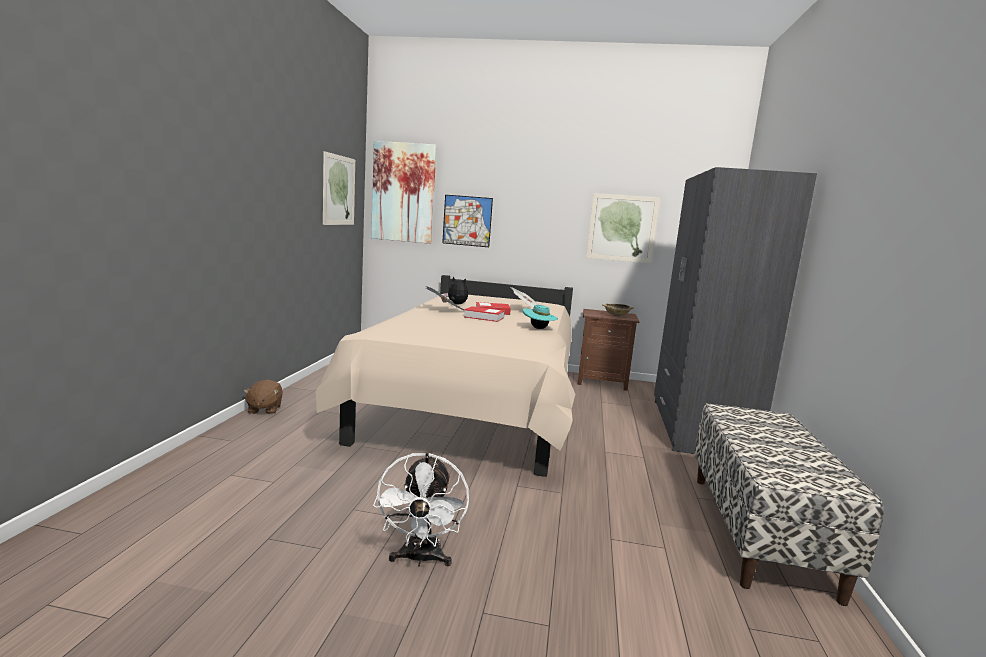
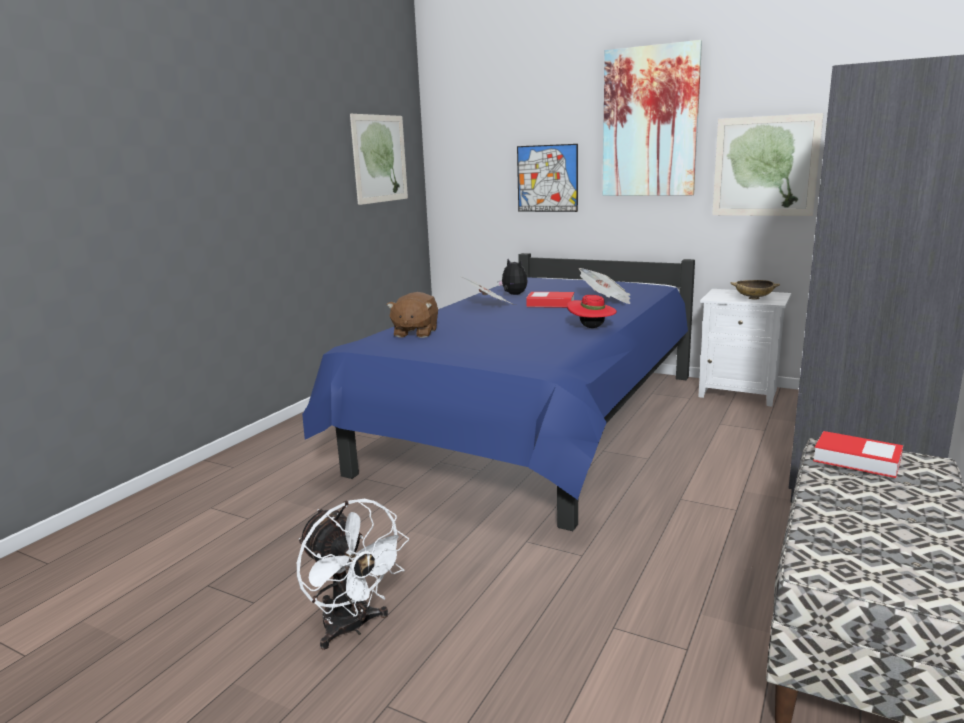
camera: 20 degrees right, 5 degrees up
(264, 409) = (284, 430): brown plush toy -> brown plush toy (415, 333)
(403, 192) = (467, 150): picture -> picture (650, 122)
(420, 559) = (352, 628): white fan -> white fan turned 60 degrees counterclockwise
(474, 404) = (534, 425): beige bed -> blue bed
(484, 317) = (529, 313): book -> book (856, 460)
(538, 328) = (591, 327): turquoise hat -> red hat
(601, 381) = (739, 392): brown nightstand -> white nightstand

